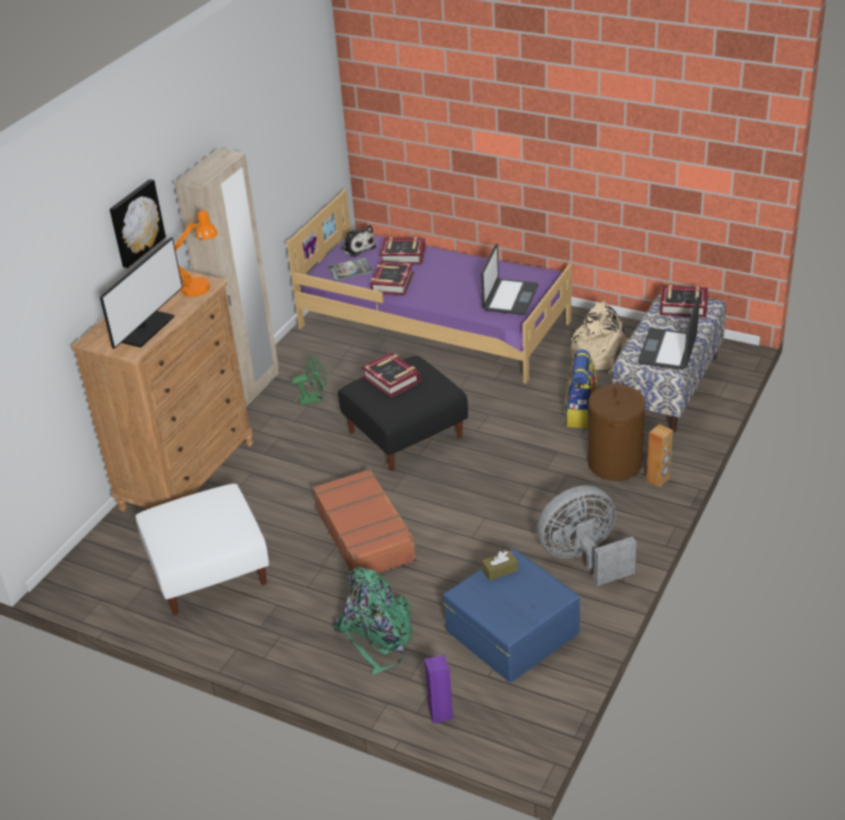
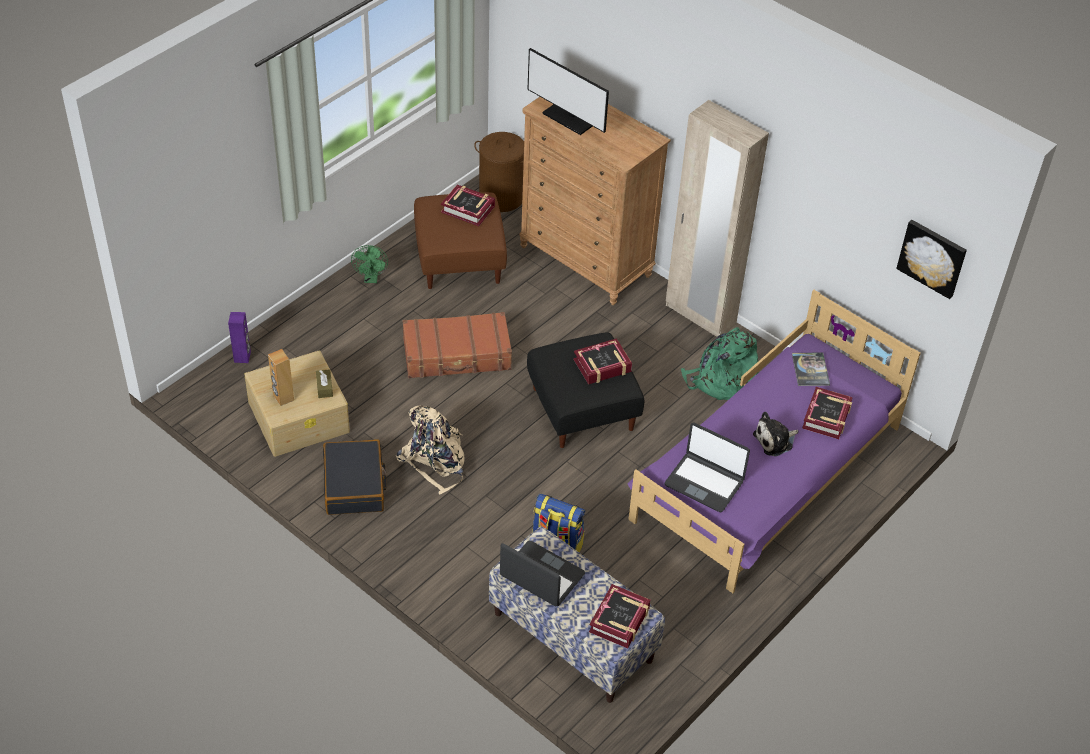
camera: 100 degrees right, 10 degrees up
(135, 222) = (661, 82): picture -> picture (932, 257)
(201, 286) = (623, 155): orange table lamp -> none
(208, 570) = (460, 259): white ottoman -> brown ottoman
(314, 399) = (667, 357): green fan -> green fan (371, 278)
(357, 247) = (859, 385): plush toy -> plush toy (775, 440)
(378, 635) = (338, 339): green backpack -> green backpack (721, 380)
(392, 283) = (771, 396): book -> book (468, 209)
(511, 630) = (299, 416): blue storage box -> beige storage box
(583, 558) = (354, 485): grey fan -> black suitcase
(602, 355) = (653, 599): beige backpack -> beige backpack (435, 461)
(615, 464) = (468, 549): brown laundry basket -> brown laundry basket (501, 197)
(658, 479) = (430, 574): brown speaker -> brown speaker (283, 398)

